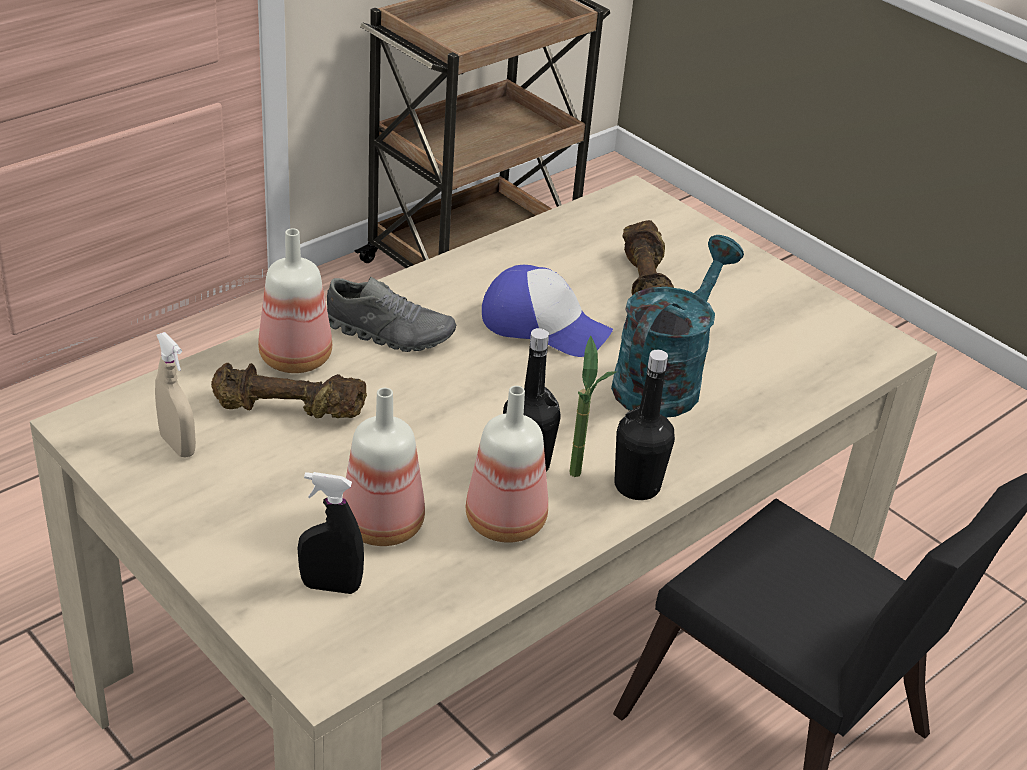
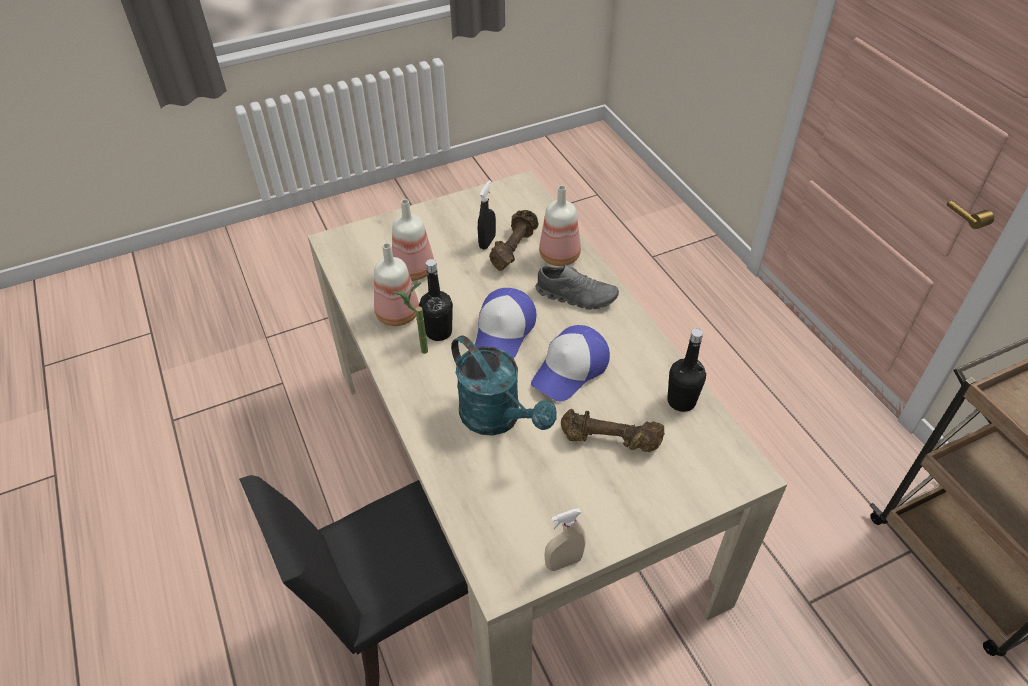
camera: 110 degrees right, 10 degrees up
(177, 445) = (497, 211): beige spray bottle -> beige spray bottle (563, 562)
(331, 586) = (381, 248): black spray bottle -> black spray bottle (487, 242)
(389, 333) = (576, 296): grey shoe -> grey shoe turned 105 degrees counterclockwise
(496, 395) = (504, 332): none -> cap
(637, 486) = (403, 376): black bottle -> black bottle (681, 401)

